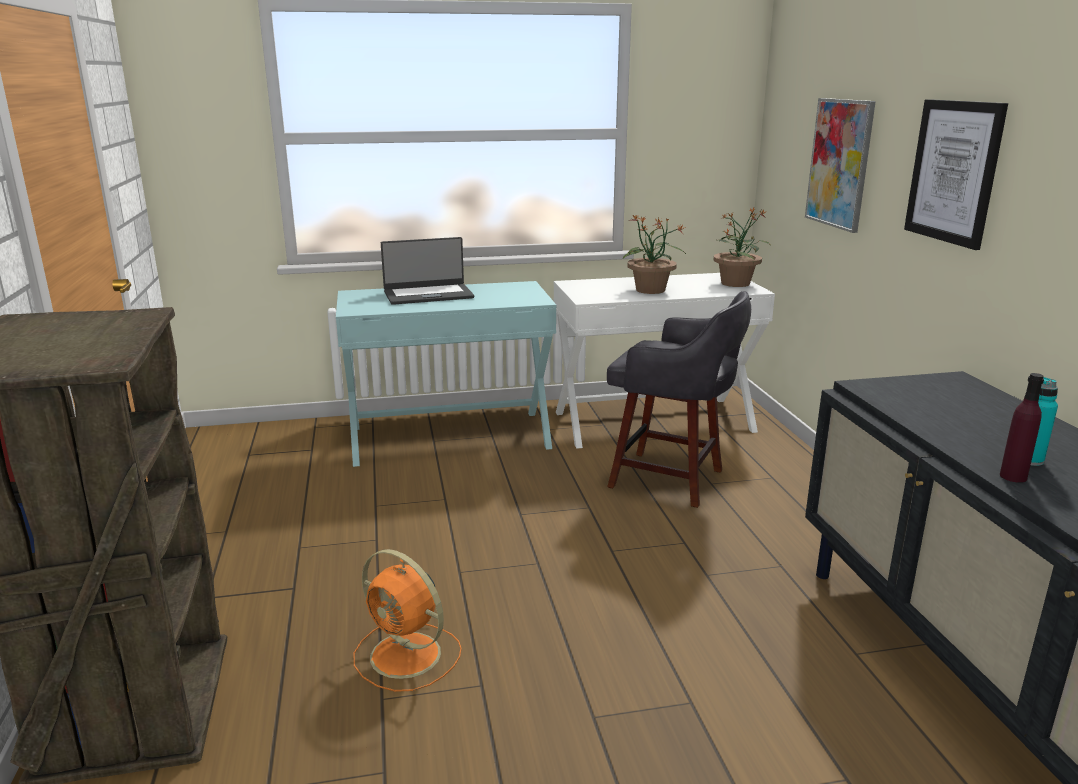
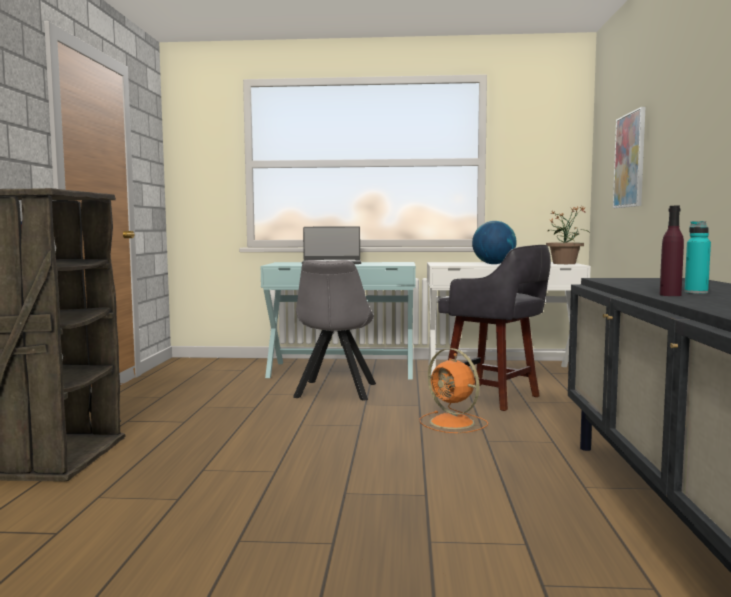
camera: 15 degrees right, 15 degrees down
(408, 656) = (235, 455): orange fan -> orange fan (453, 423)
(466, 488) = (335, 391): none -> grey chair
(650, 290) = (493, 264): potted plant -> globe
(953, 172) = (687, 133): picture -> none

